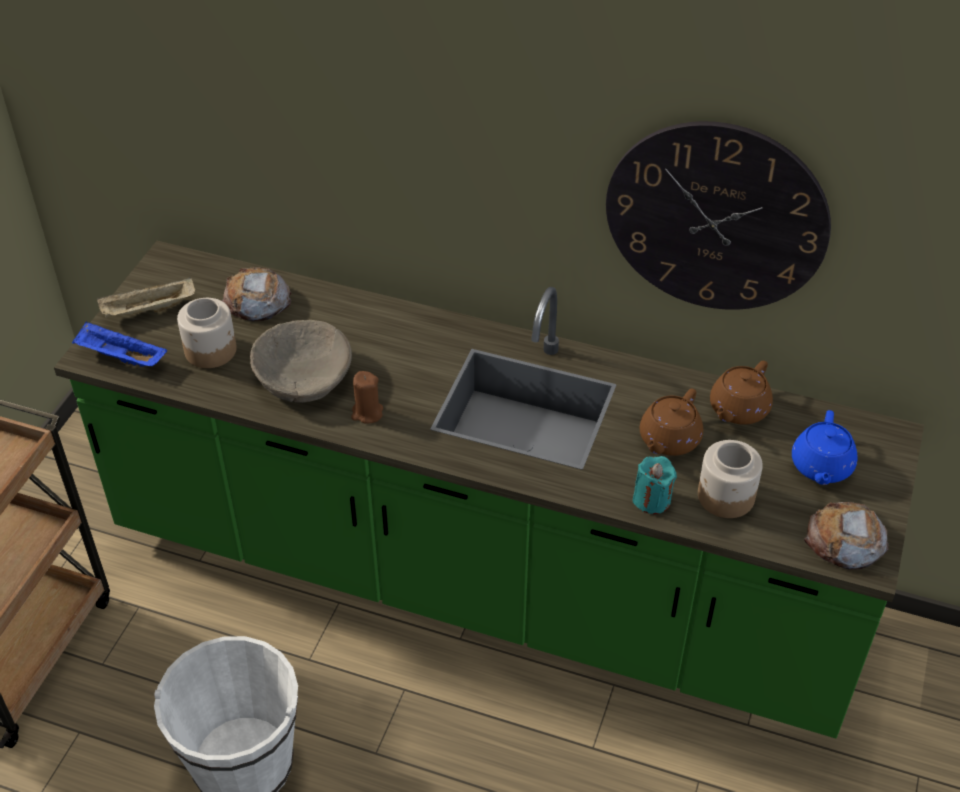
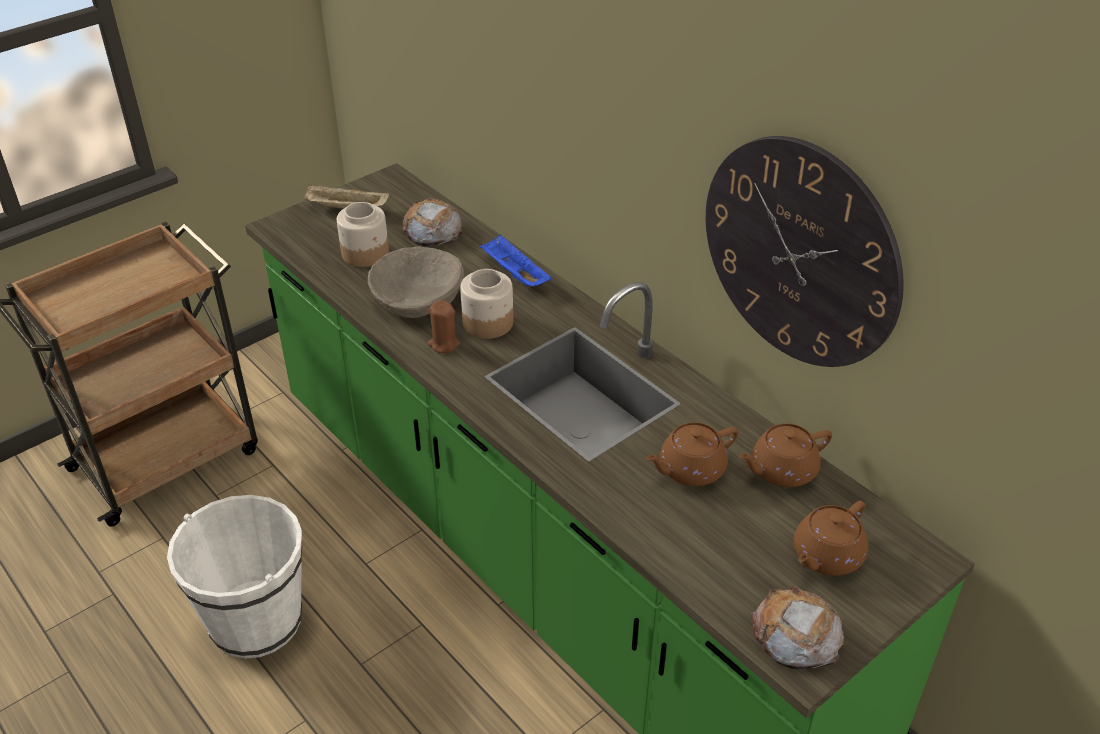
camera: 30 degrees right, 5 degrees down
(120, 358) = (296, 235): blue tray -> blue tray (514, 274)
(652, 499) = (630, 513): turquoise candle -> none
(725, 497) = (704, 541): jar -> jar (487, 323)
(821, 467) = (826, 556): blue teapot -> brown teapot

